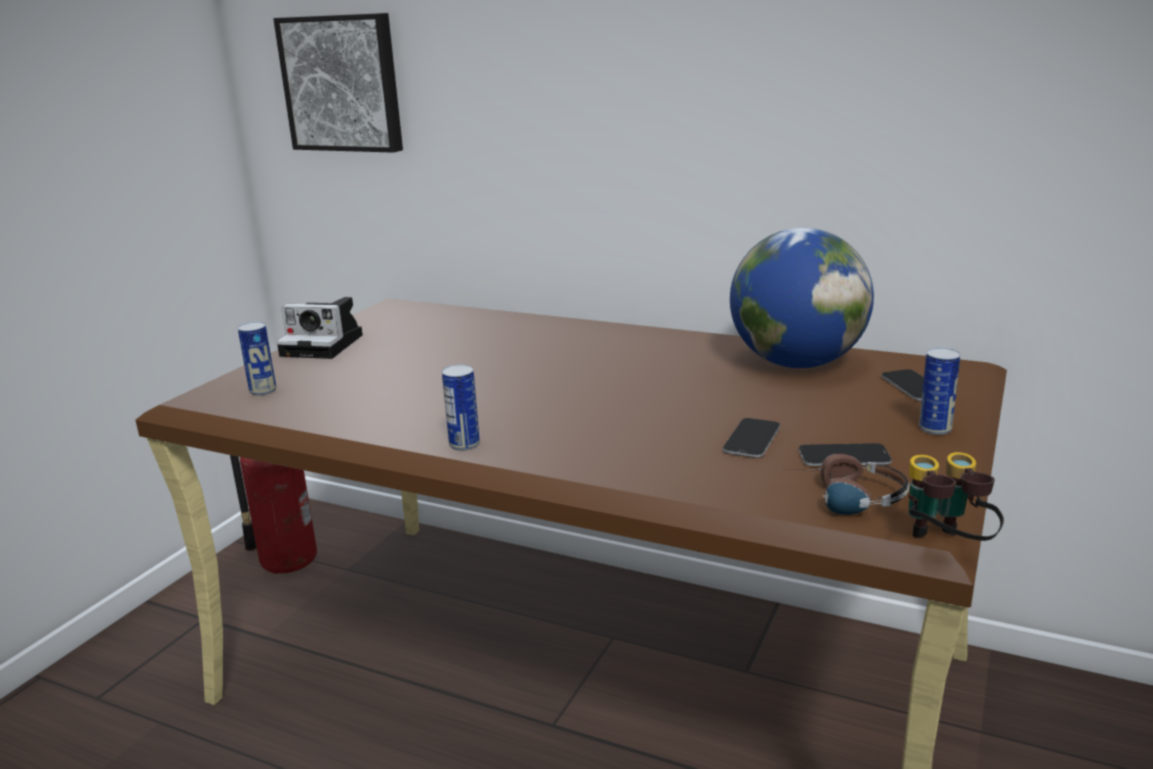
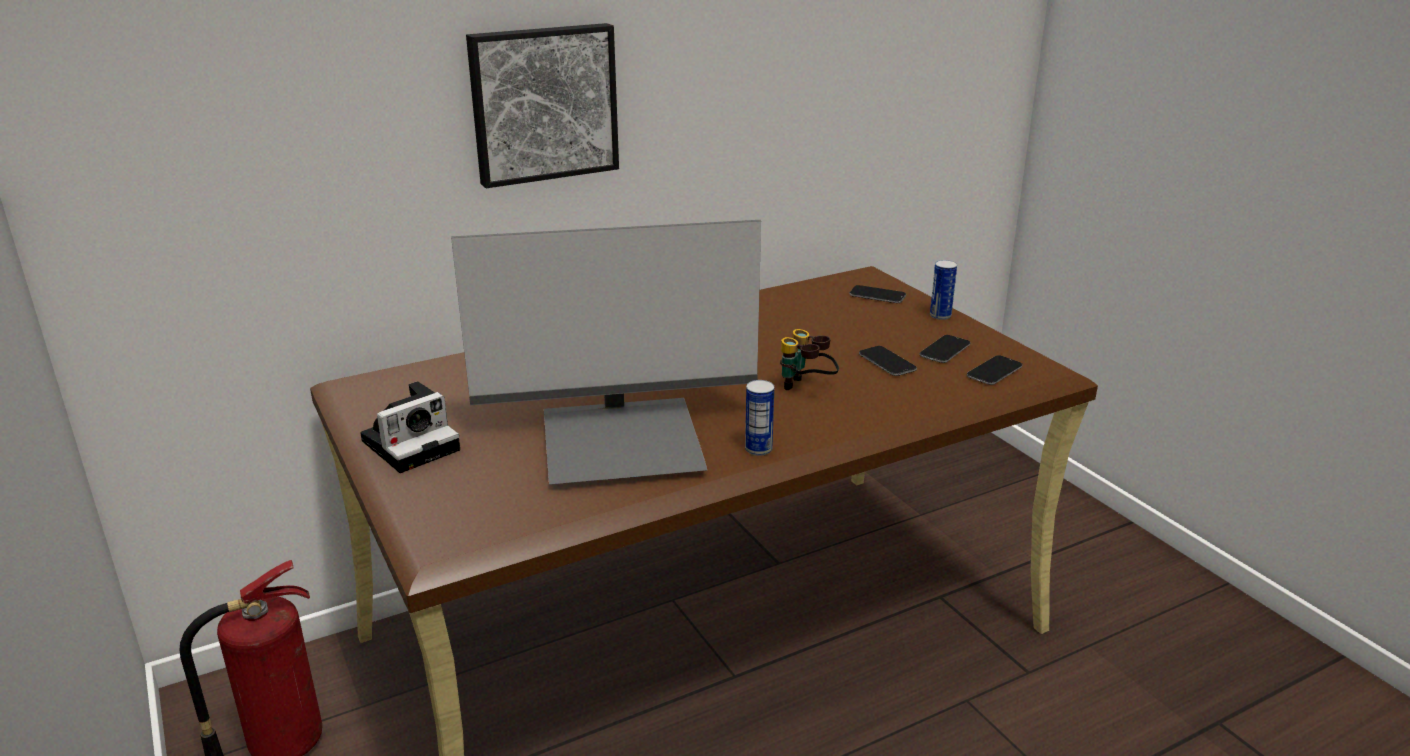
camera: 55 degrees left, 5 degrees up
(263, 391) = (487, 502): can -> none
(343, 83) = (221, 136): picture -> picture (543, 103)
(410, 395) = (621, 441): none -> monitor
(797, 363) = (790, 305): globe -> none
(842, 499) = (994, 372): headphones -> phone
(944, 547) = (1073, 372): binoculars -> binoculars (806, 388)

